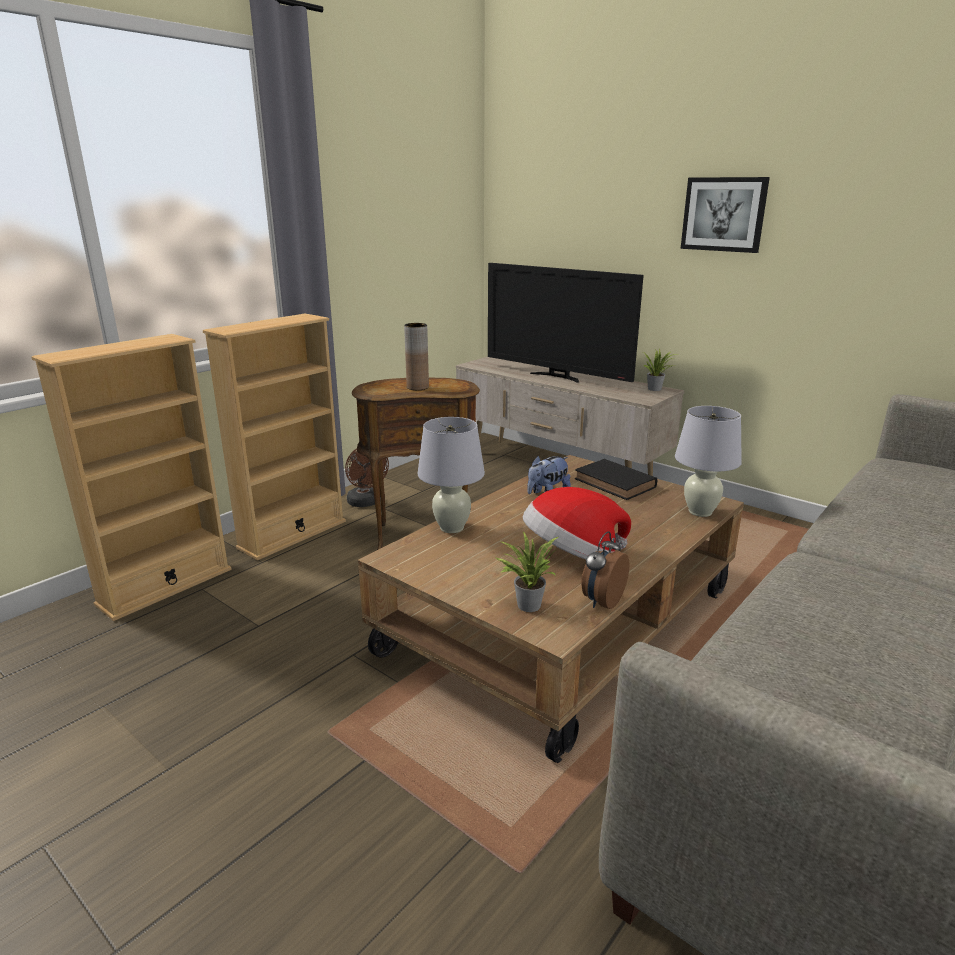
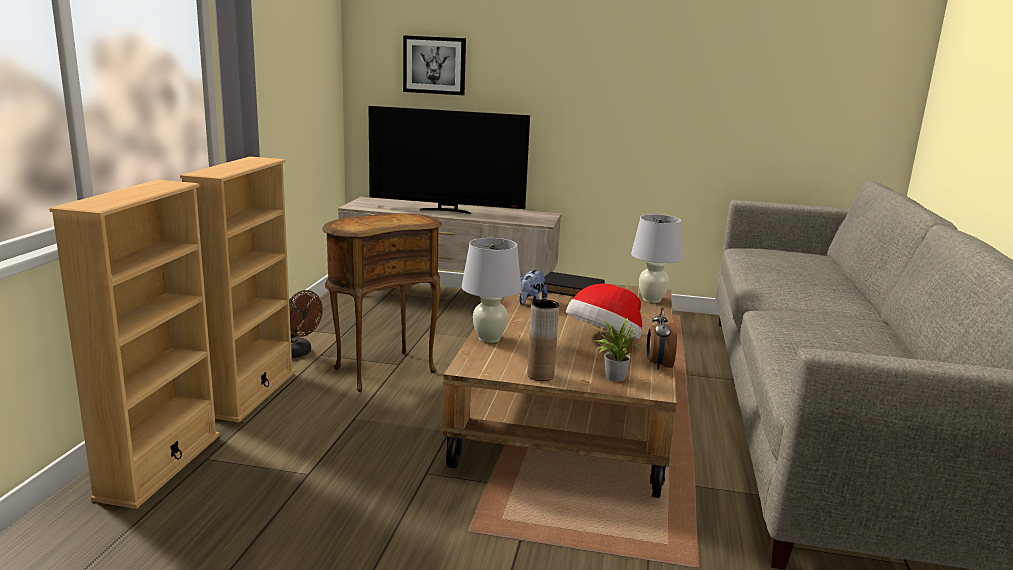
camera: 30 degrees left, 5 degrees down
(417, 387) = (386, 222): brown vase -> brown vase (540, 375)
(656, 389) = (539, 214): potted plant -> none
(724, 214) = (586, 65): picture -> picture (434, 65)

